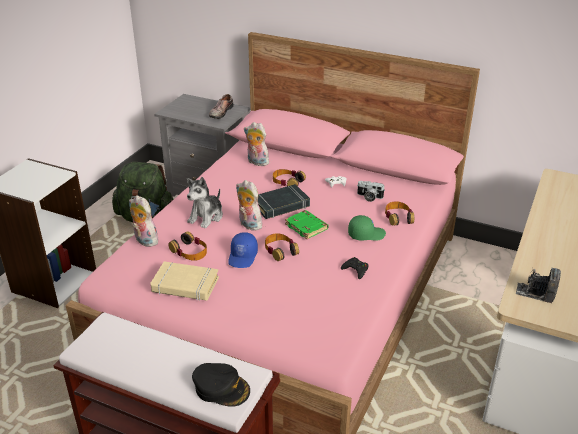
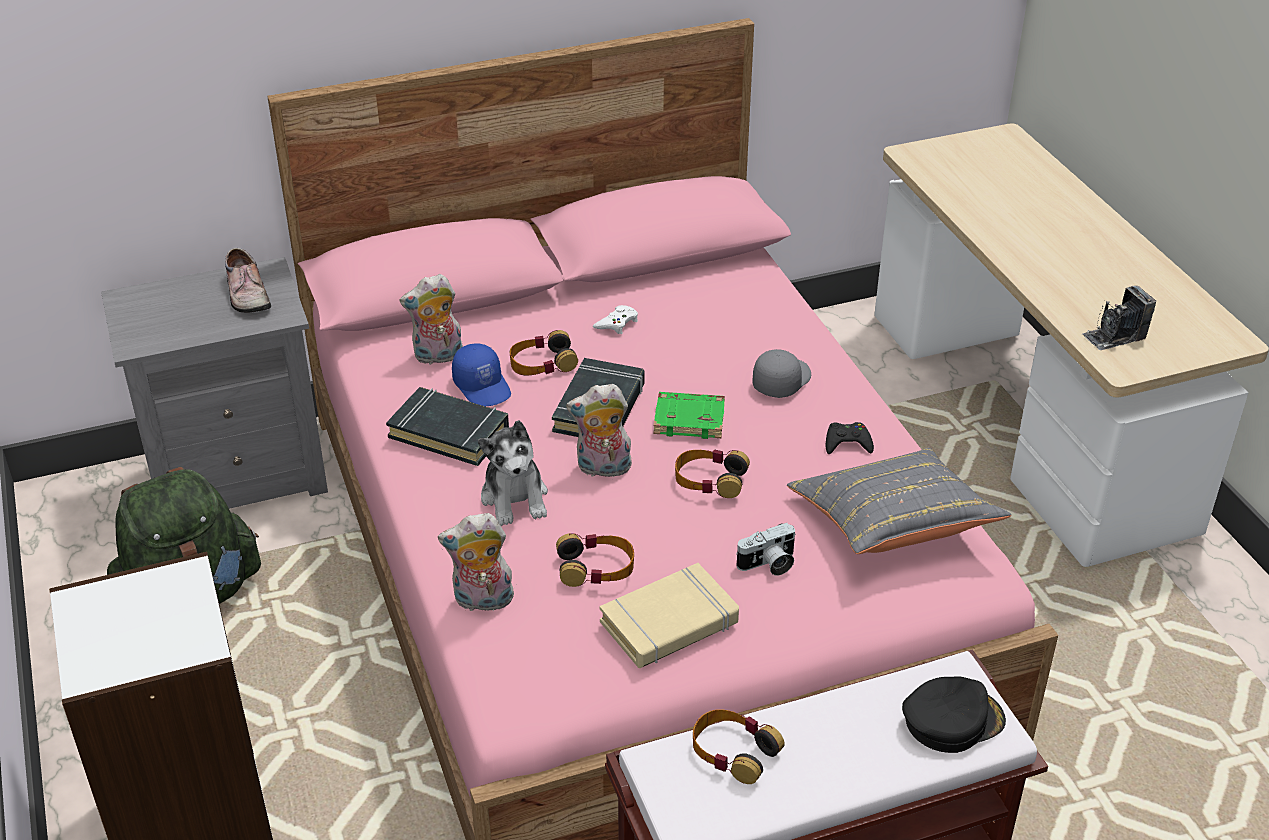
camera: 45 degrees left, 5 degrees up
(220, 186) = (449, 432): none -> black book
(243, 257) = (678, 523): blue cap -> blue cap (483, 386)
(323, 309) = (892, 525): none -> grey pillow
(366, 234) = (781, 381): green cap -> grey cap
(369, 197) = (697, 320): camera -> camera (768, 564)
(398, 217) = (781, 329): headphones -> headphones (733, 751)

